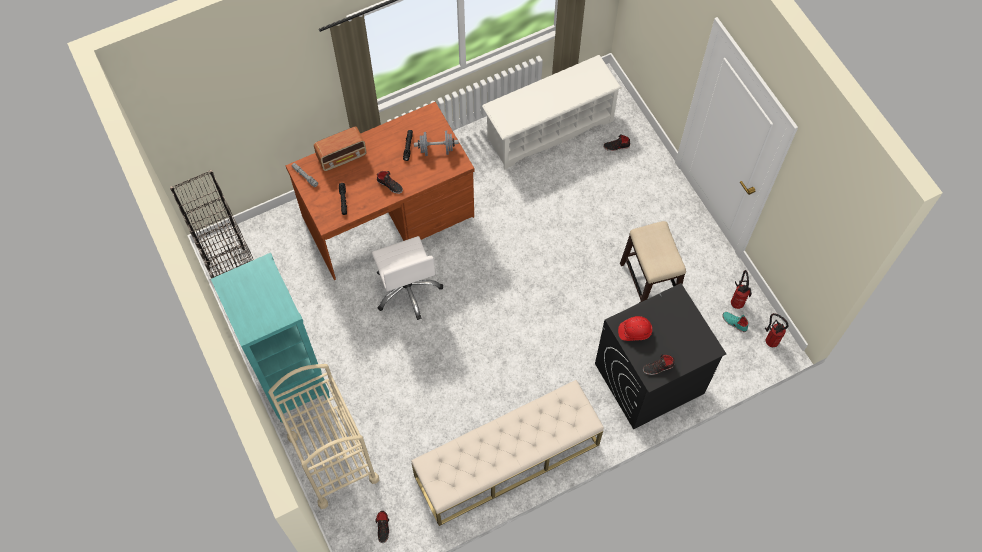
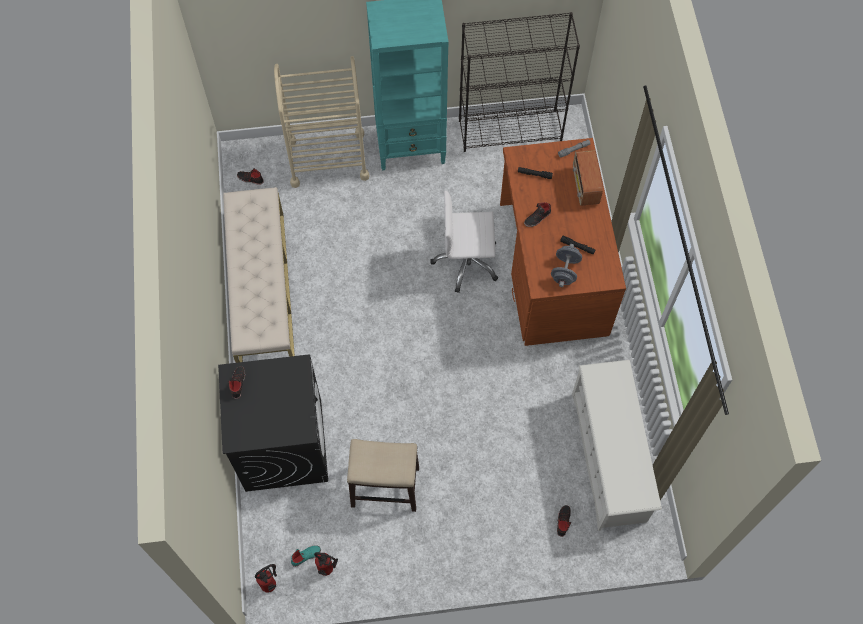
camera: 110 degrees right, 0 degrees up
(634, 331) = (284, 376): red hard hat -> none

